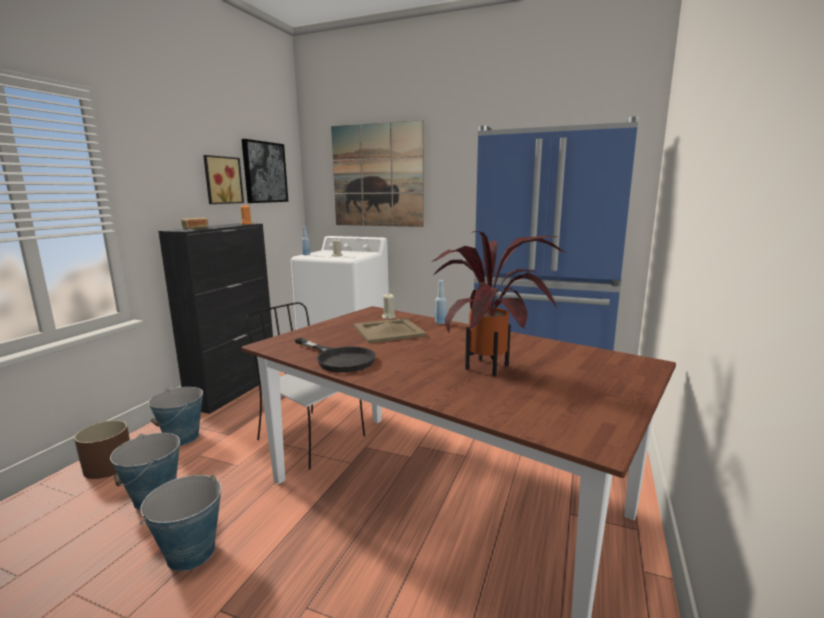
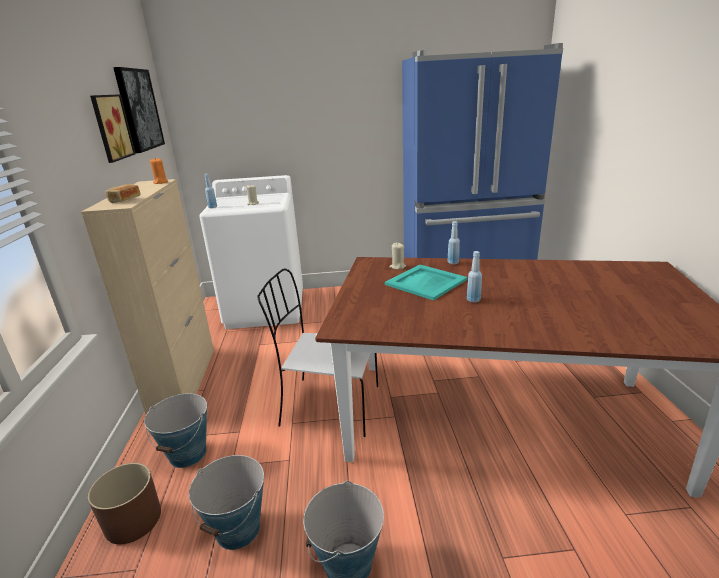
camera: 25 degrees left, 10 degrees up
(235, 390) = (185, 380): black cabinet -> beige cabinet
(339, 359) = (441, 325): black frying pan -> none
(377, 176) = (268, 104): picture -> none
(389, 331) = (426, 282): beige tray -> turquoise tray
(400, 349) = (473, 300): none -> blue bottle
(490, 369) = (573, 301): potted plant -> none

